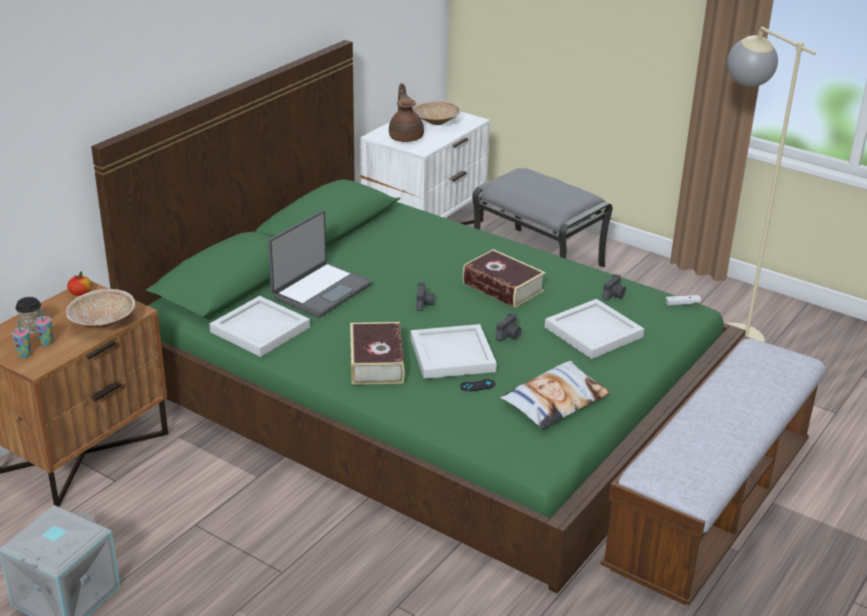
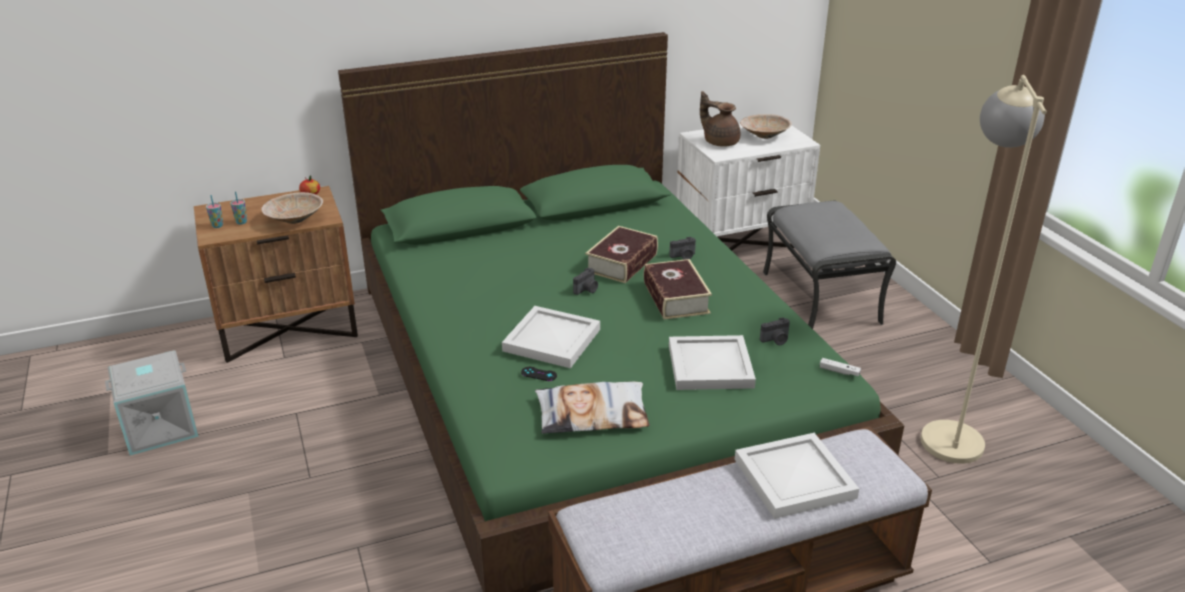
camera: 35 degrees right, 0 degrees up
(32, 328) = (247, 209): cup -> none
(260, 330) = (432, 268): white tray -> white tray (793, 480)
(320, 290) = (517, 252): laptop -> none
(376, 362) = (485, 324): book -> book (622, 263)
(406, 137) = (720, 142): brown teapot -> brown teapot turned 75 degrees counterclockwise
(509, 336) = (626, 342): camera -> camera (683, 256)

